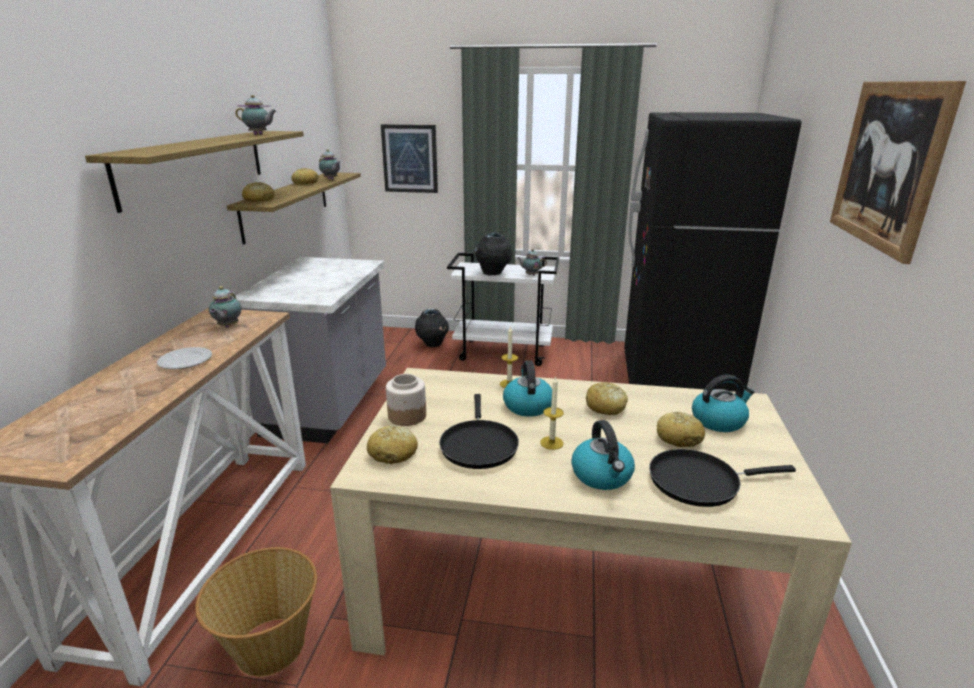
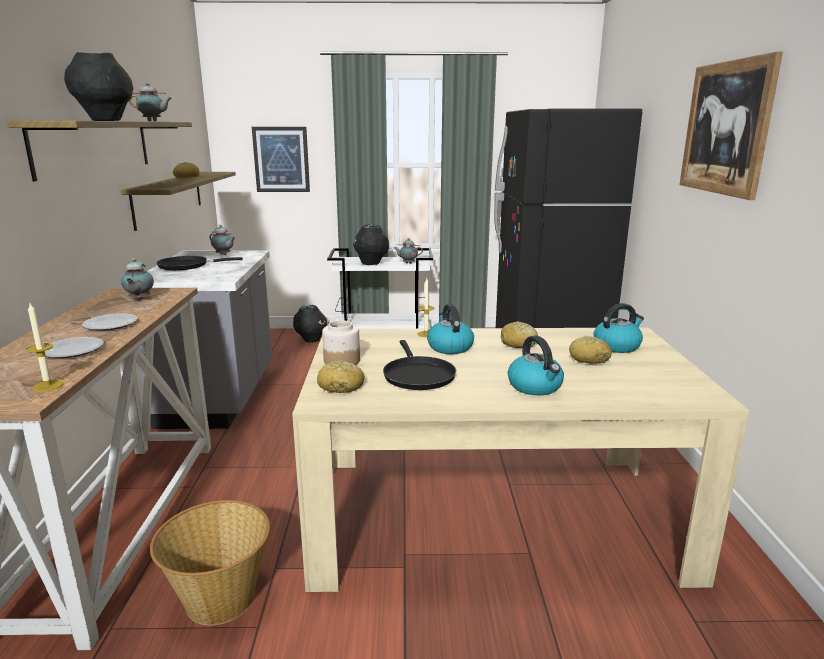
camera: 10 degrees left, 5 degrees down
(135, 395) = (72, 350): none -> plate
(200, 142) = (106, 120): none -> black vase
(259, 200) = (151, 186): bread -> none
(331, 179) = (210, 175): teapot -> teapot (224, 255)
(551, 443) = (482, 369): candle -> candle (48, 386)
(699, 481) = (617, 384): black frying pan -> black frying pan (187, 266)

